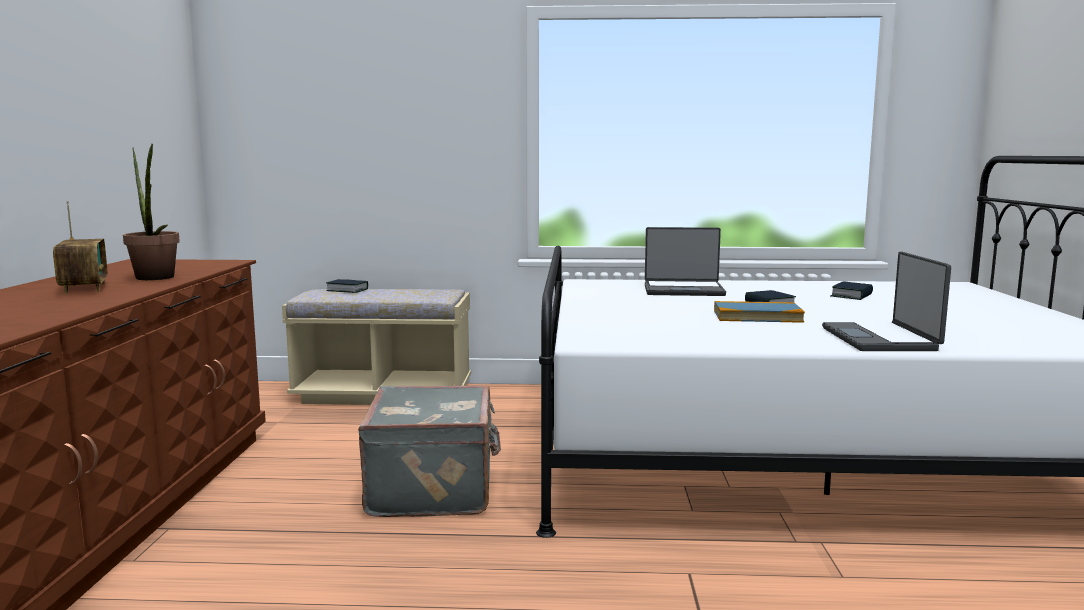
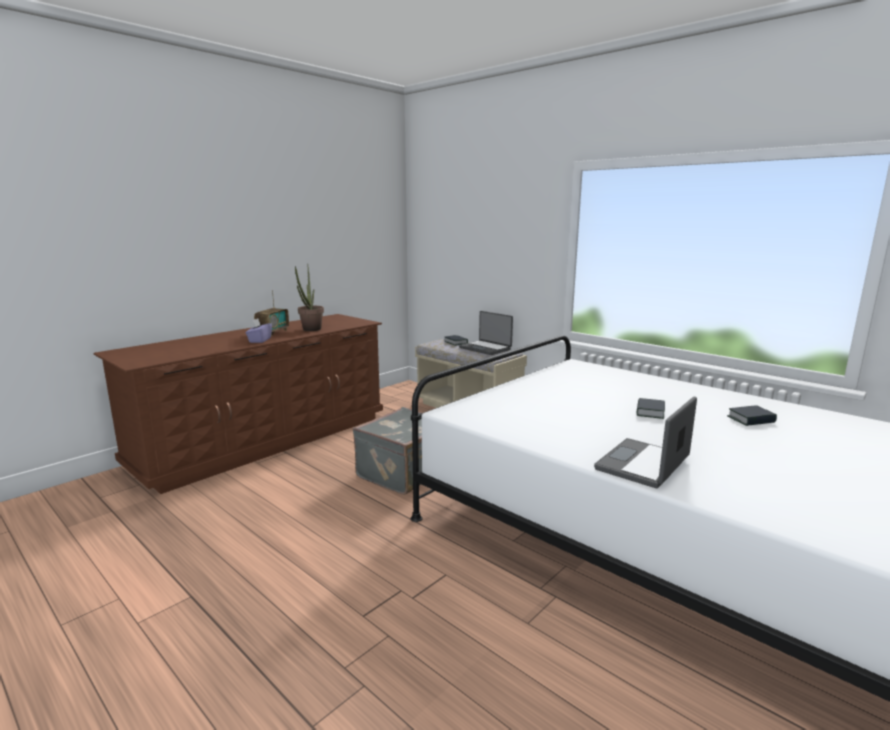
camera: 40 degrees right, 5 degrees up
(97, 299) = (259, 340): none -> purple tissue box
(683, 290) = (622, 385): laptop -> laptop (486, 348)
(757, 316) = (610, 420): book -> none

